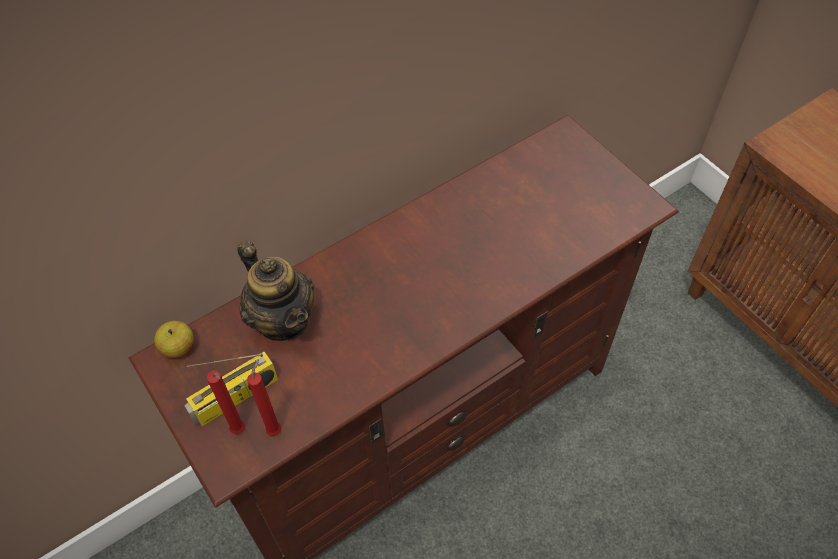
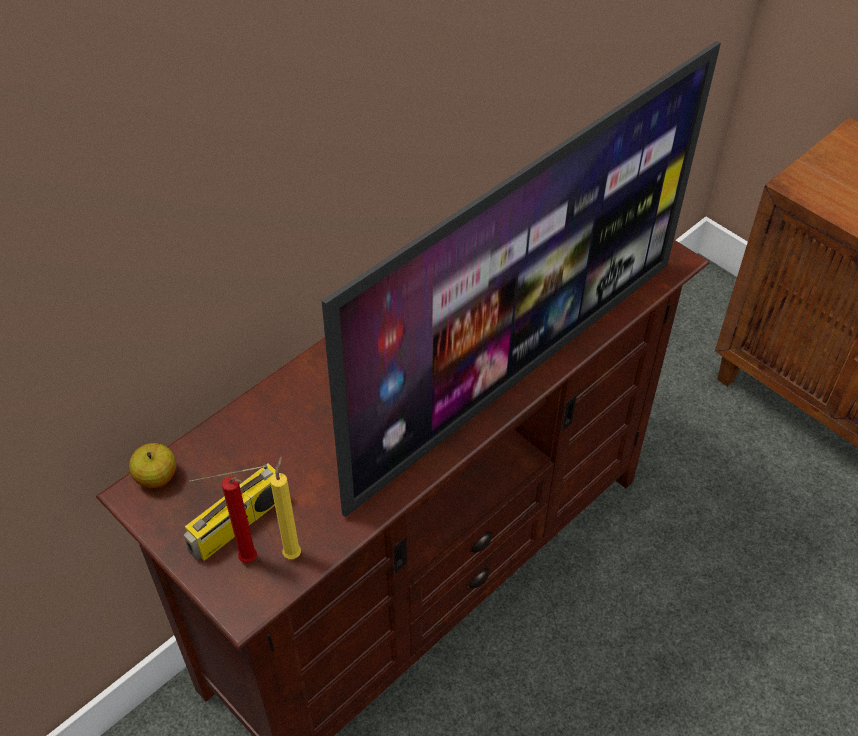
camera: 10 degrees left, 5 degrees down
(275, 429) = (293, 552): red candle -> yellow candle
(283, 320) = (277, 430): teapot -> none
(489, 294) = (514, 374): none -> television

